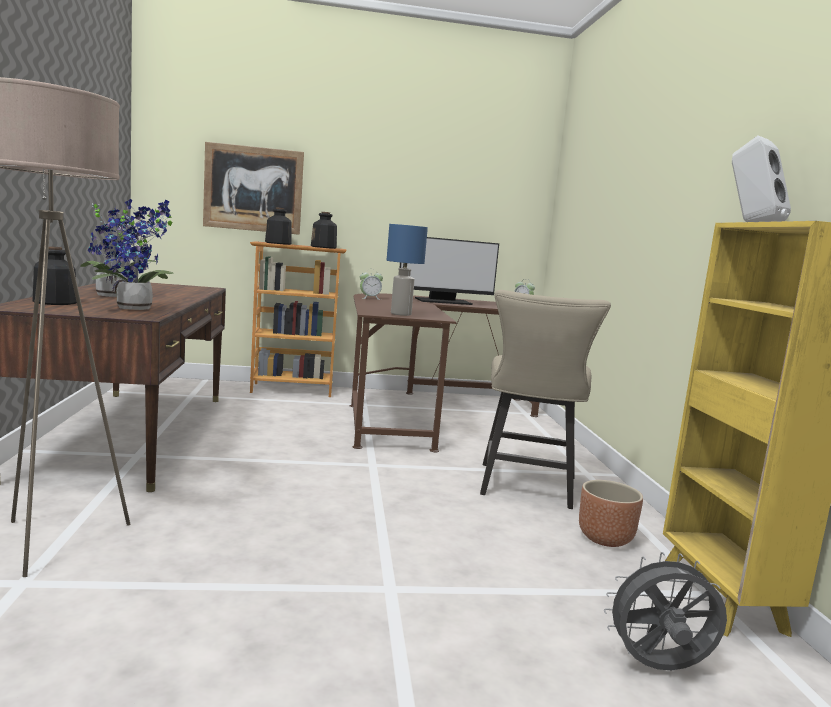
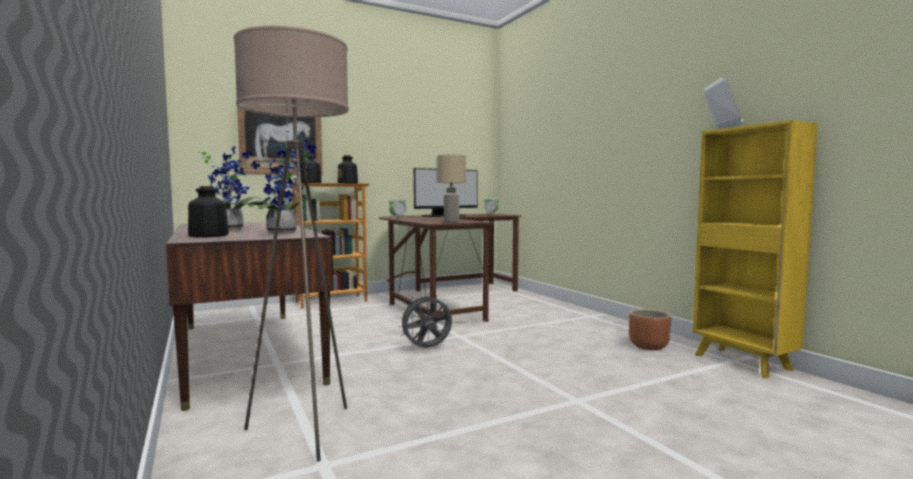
camera: 20 degrees left, 5 degrees down
(401, 314) = (451, 222): blue table lamp -> beige table lamp
(526, 488) = (570, 330): beige chair -> none
(658, 669) = (762, 401): grey fan -> grey fan (427, 349)

